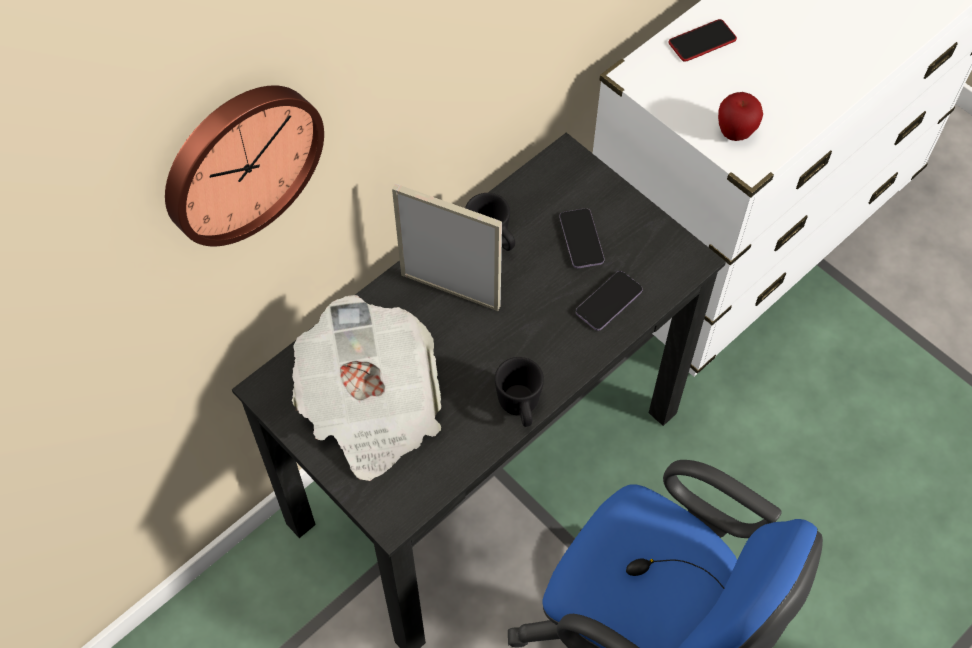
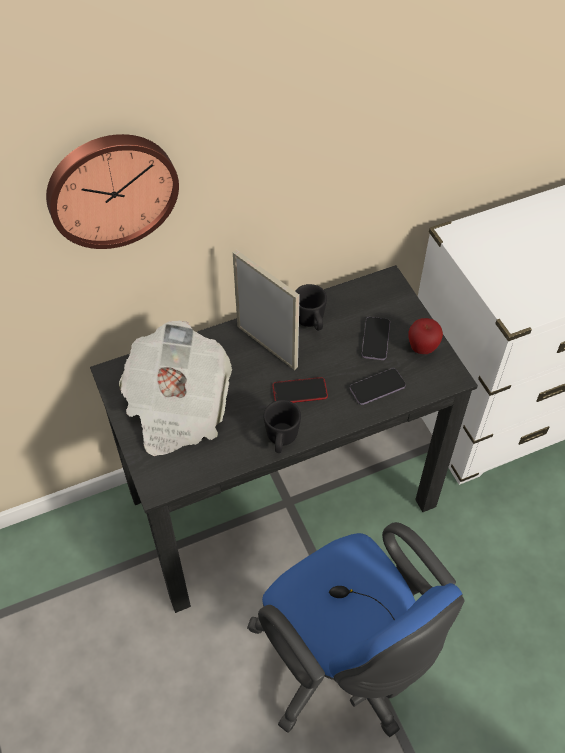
camera: 20 degrees right, 5 degrees down
(702, 41) = (515, 224): phone -> phone (300, 391)
(735, 133) = (514, 292): apple -> apple (422, 348)

